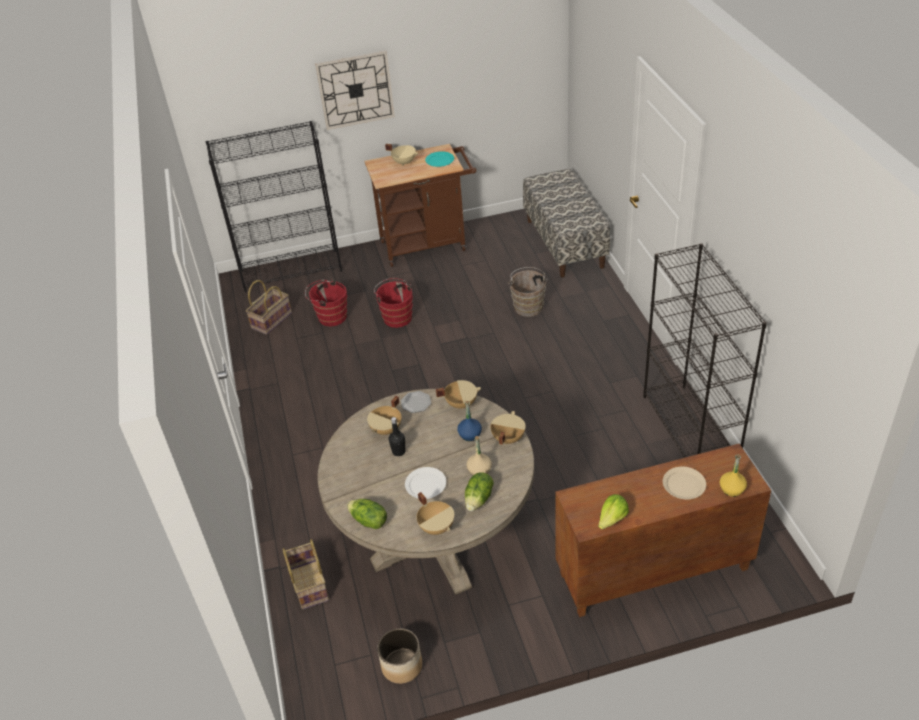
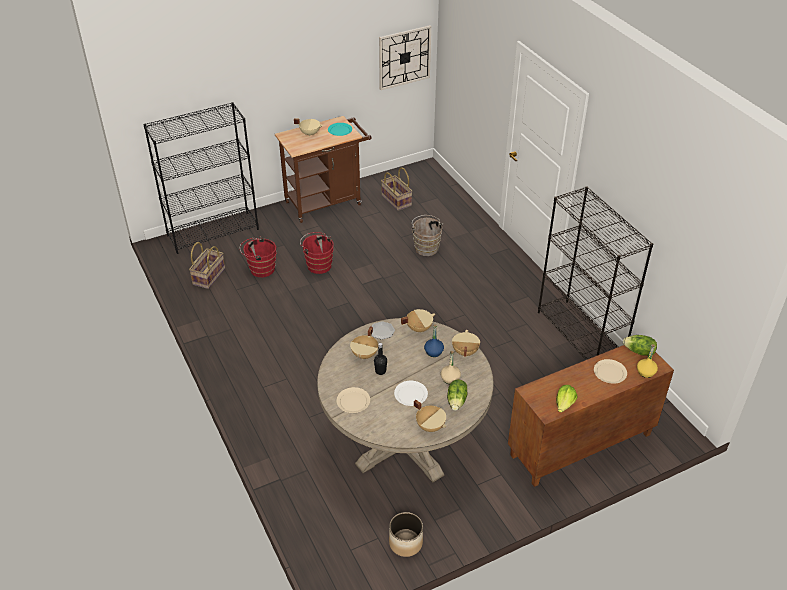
camera: 15 degrees left, 0 degrees up
(308, 585) = (309, 490): basket -> basket (396, 200)
(354, 485) = (353, 401): none -> beige plate
(355, 90) = (269, 74): wall clock -> wall clock (404, 57)
(368, 521) = (374, 428): lettuce -> lettuce (639, 352)
(565, 243) = (442, 193): bench -> none

